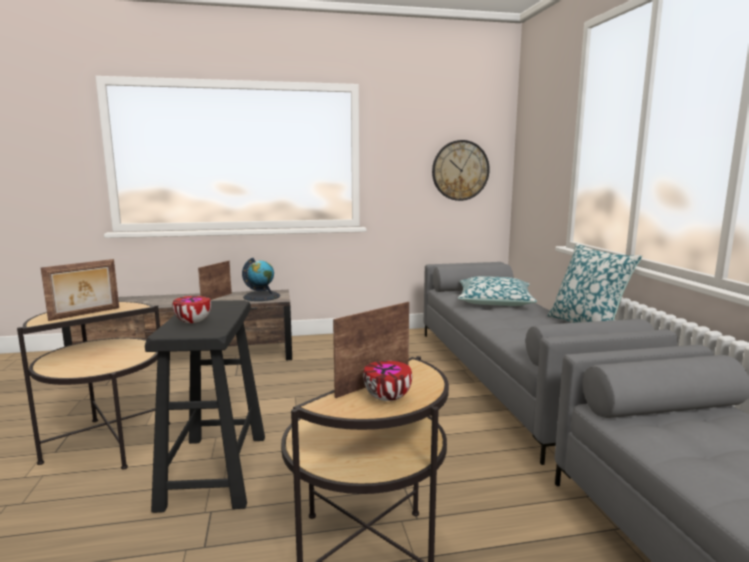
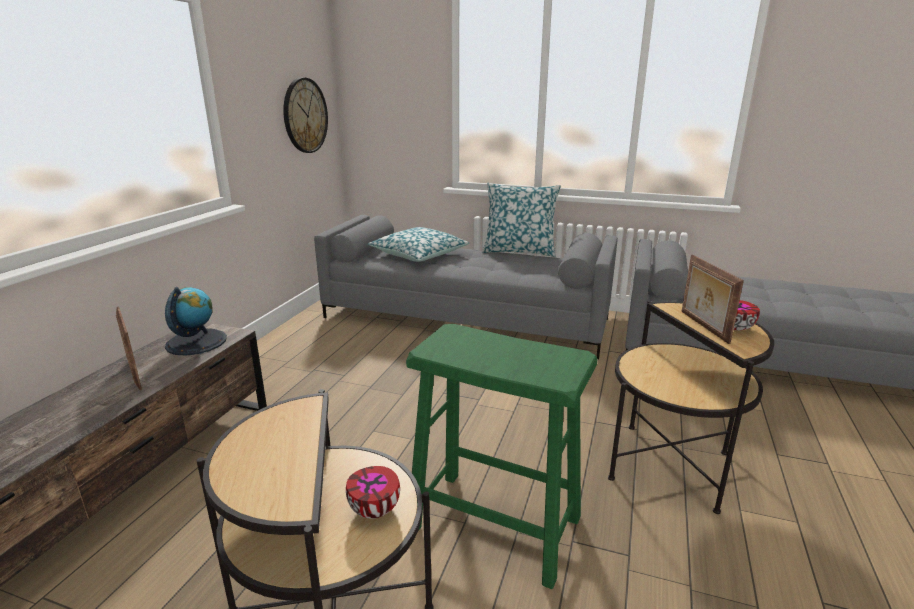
camera: 60 degrees left, 10 degrees up
(85, 314) = (296, 453): picture frame -> none
(193, 322) = (520, 361): bowl -> bowl (376, 510)
(215, 470) = (494, 524): black stool -> green stool

